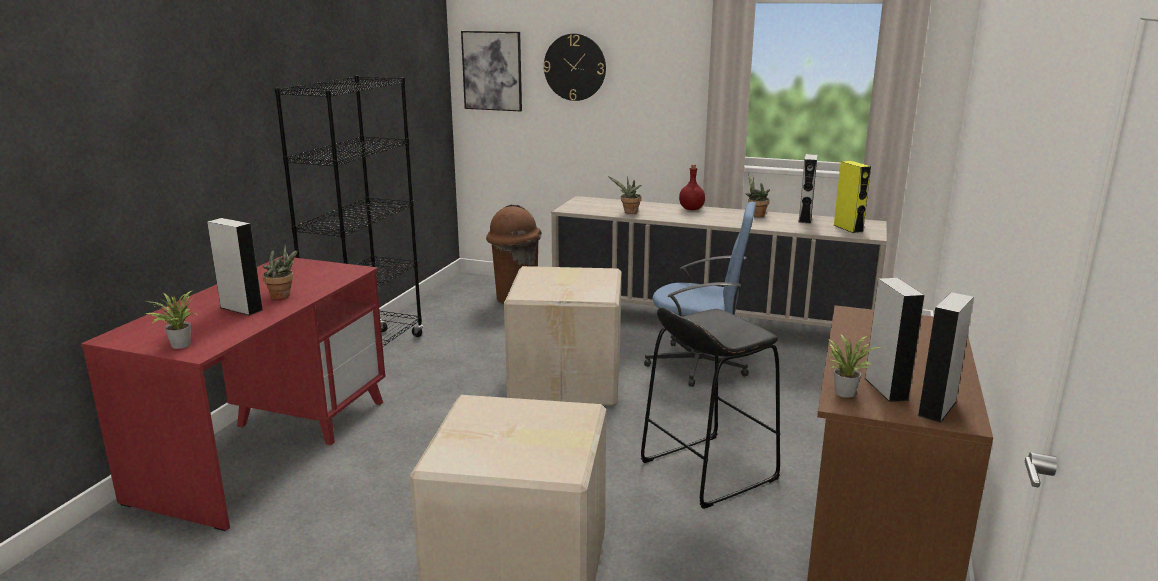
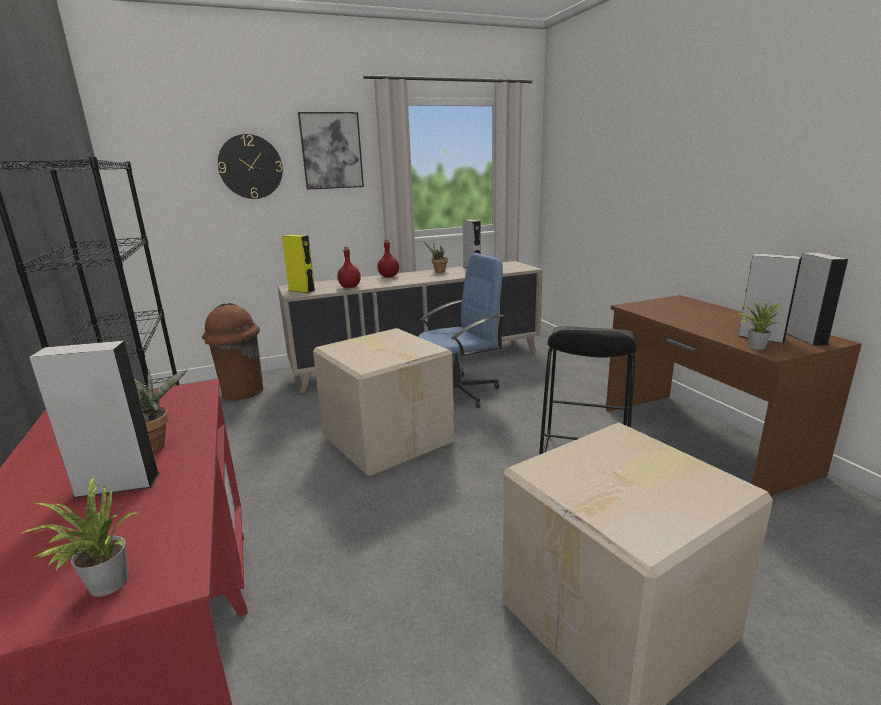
camera: 40 degrees left, 0 degrees up
(492, 71) = (157, 176): picture -> picture (331, 151)
(629, 212) = (350, 287): potted plant -> red bottle
(848, 228) = (507, 267): yellow speaker -> yellow speaker (301, 290)

